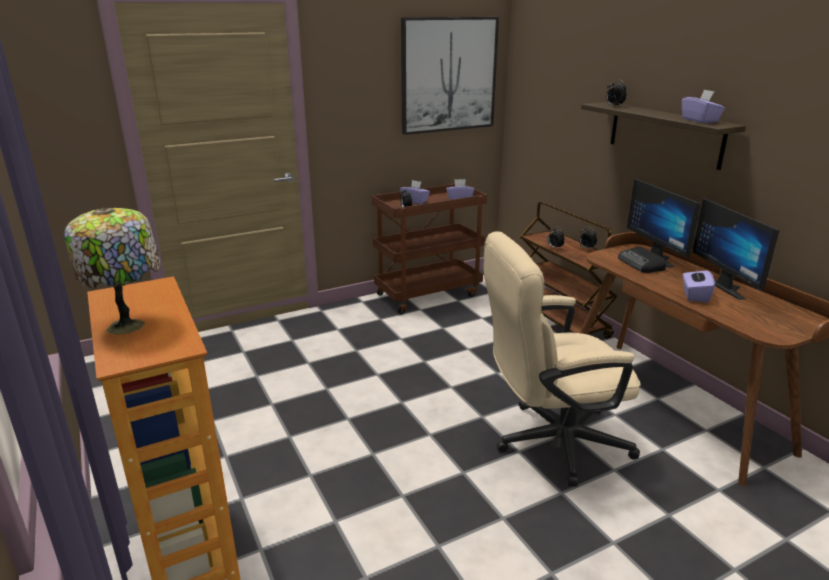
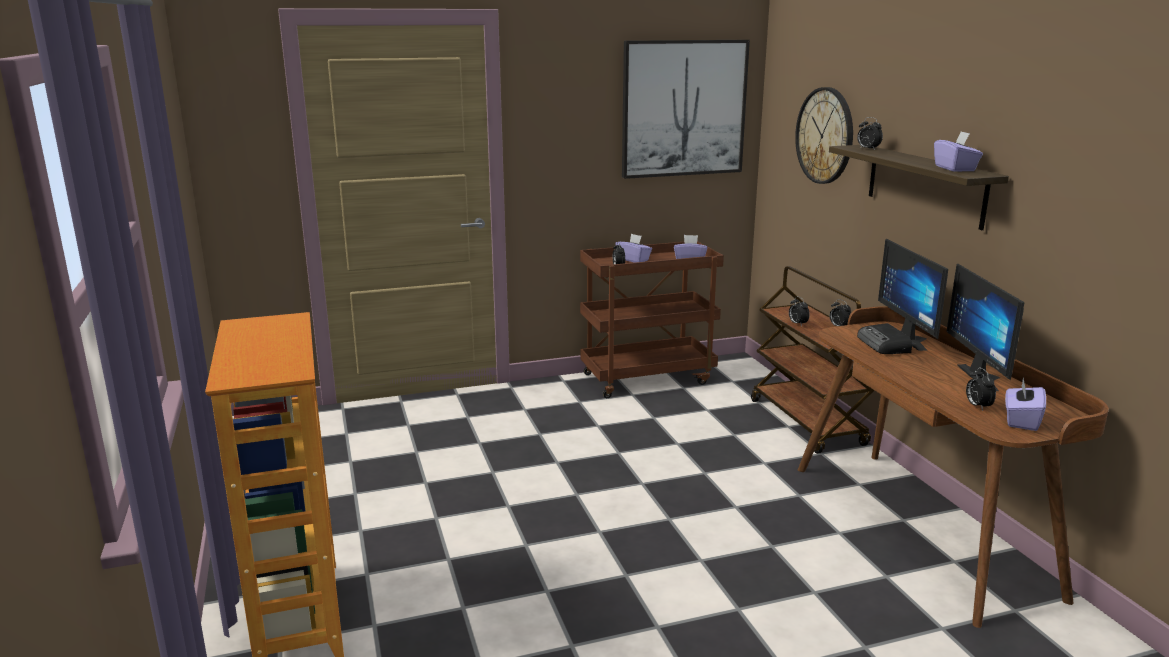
camera: 10 degrees right, 5 degrees down
(129, 325) = (250, 351): table lamp -> none
(550, 442) = (744, 554): beige office chair -> none
(568, 95) = (825, 135): none -> wall clock
(694, 295) = (933, 382): purple tissue box -> purple tissue box (1021, 420)
(738, 314) = (977, 406): none -> alarm clock

